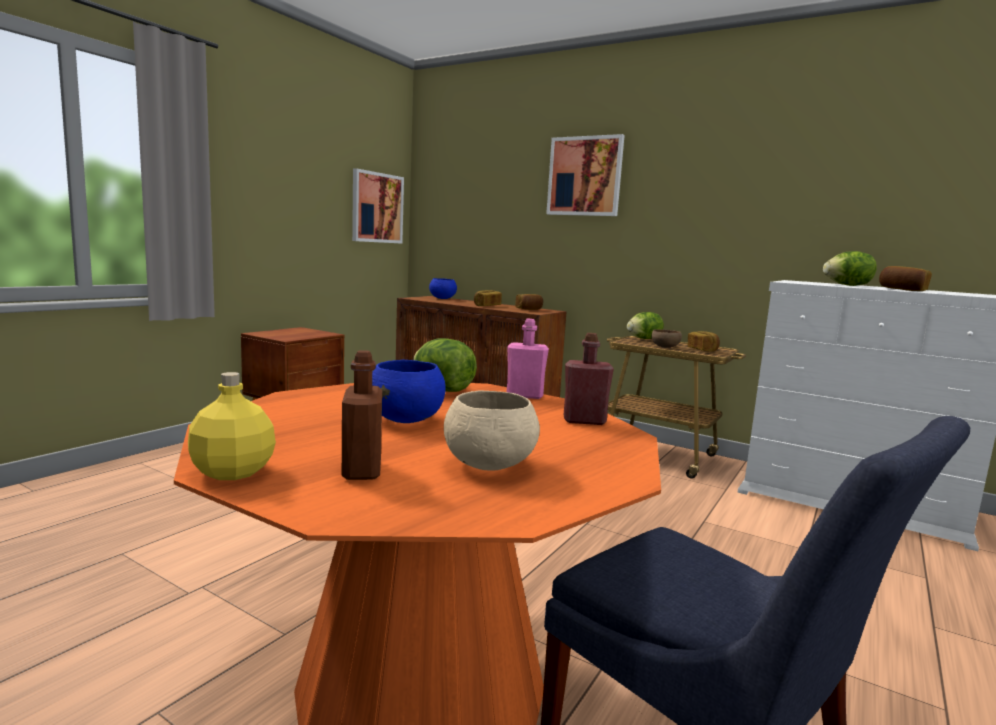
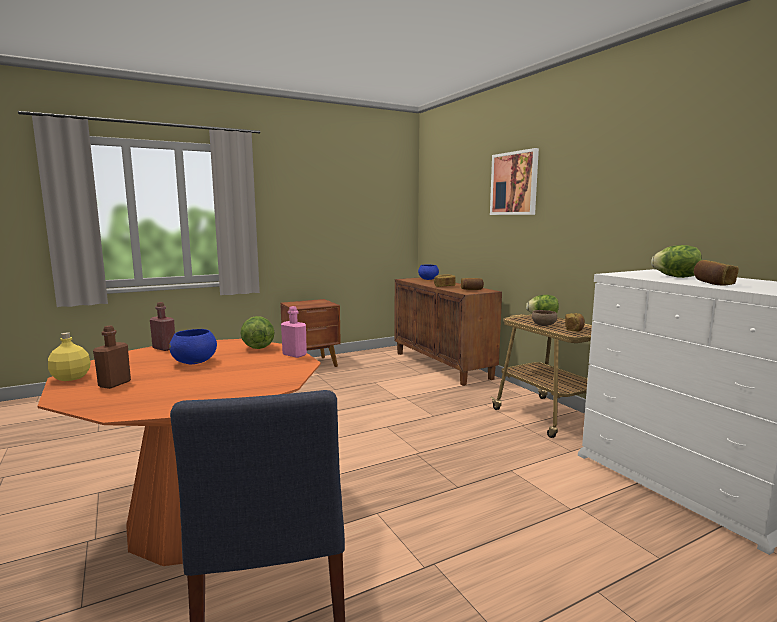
camera: 30 degrees right, 0 degrees up
(377, 208) = (387, 215): picture -> none
(488, 465) = (170, 389): beige bowl -> none
(584, 421) = (284, 373): red bottle -> red bottle (164, 348)

